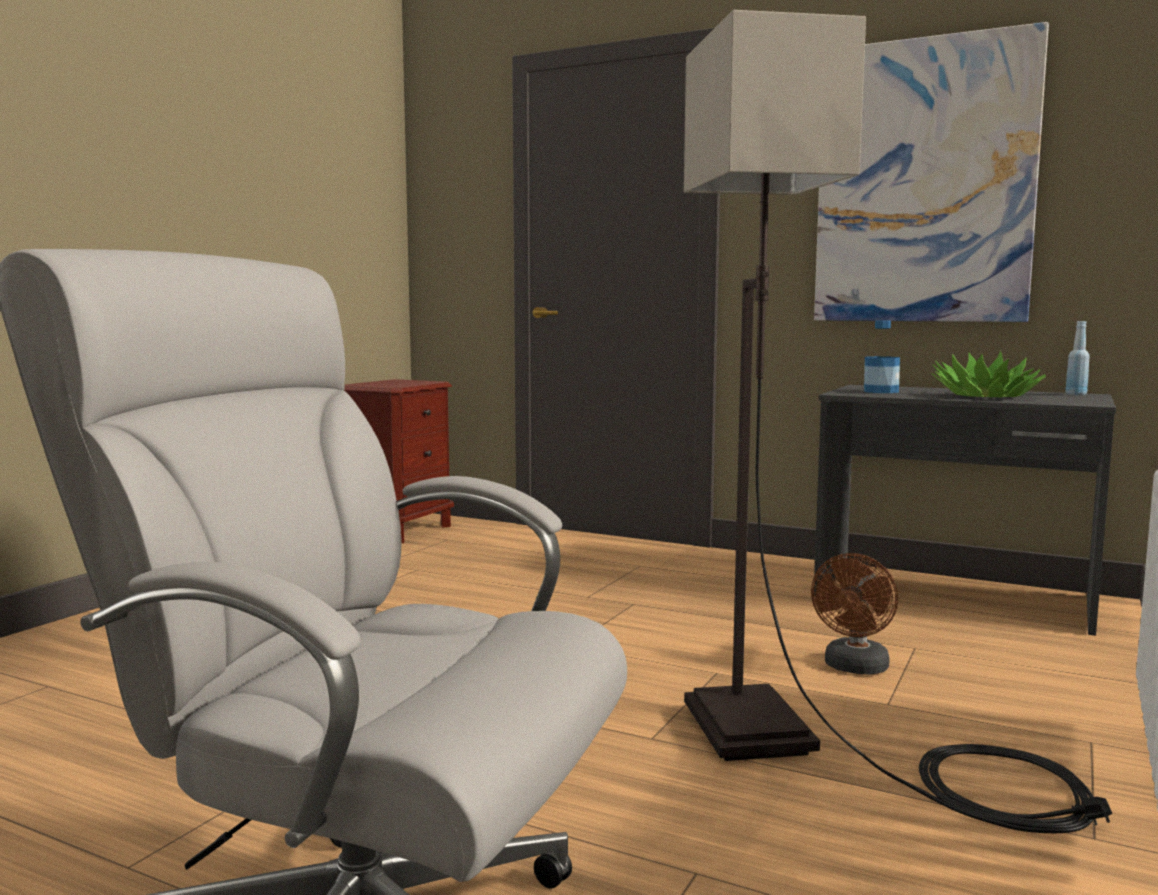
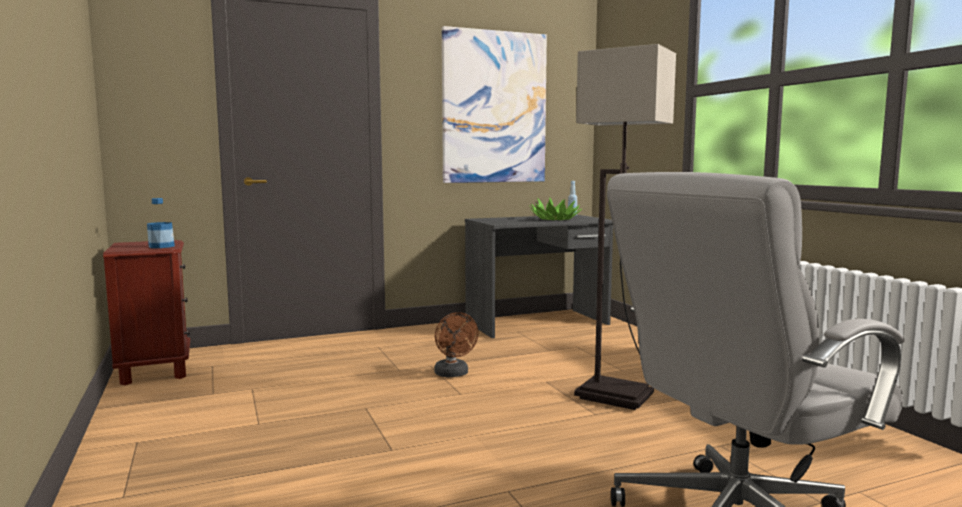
camera: 50 degrees left, 0 degrees up
(854, 668) = (581, 361): brown fan -> brown fan (453, 374)
(881, 391) = (505, 221): bottle -> bottle (161, 246)

